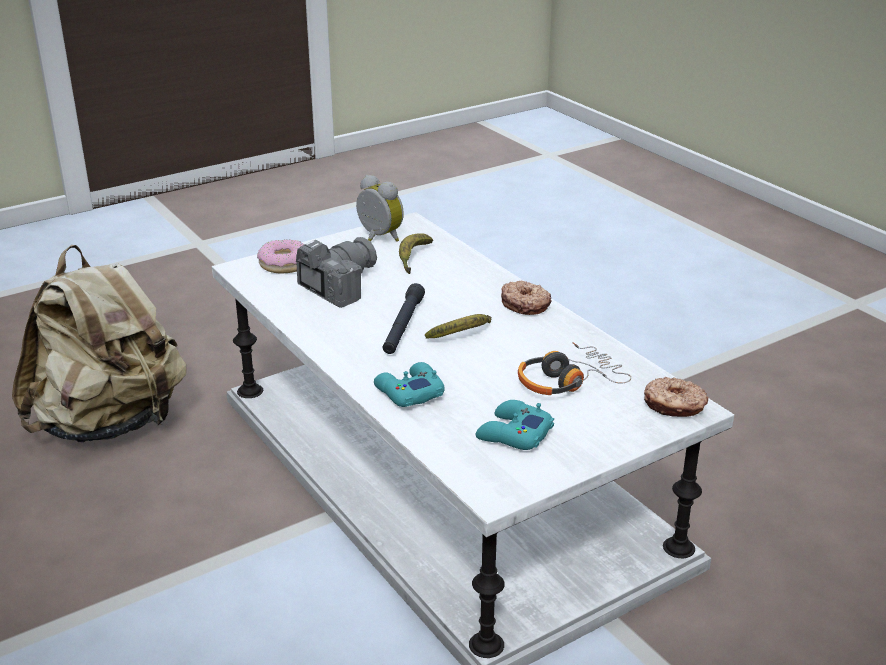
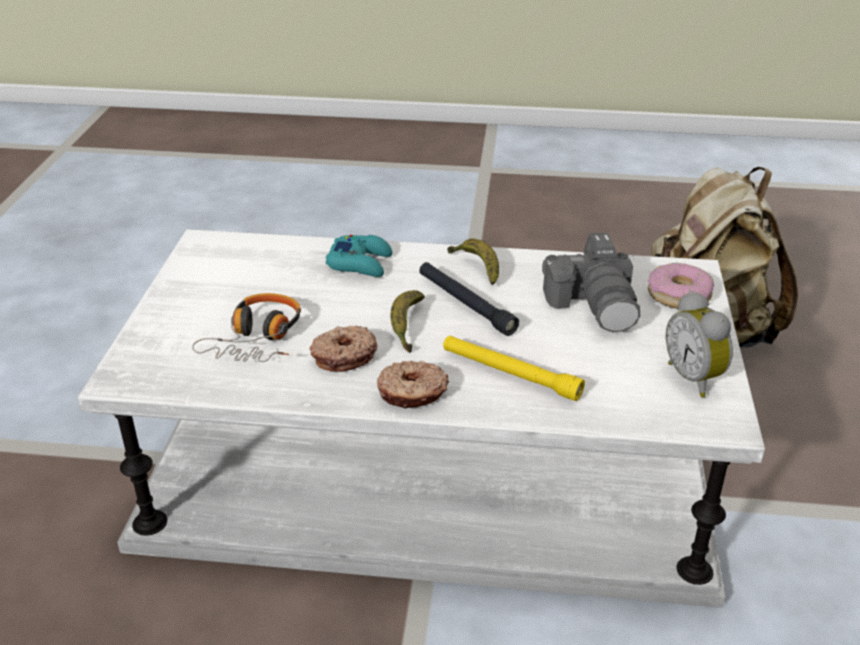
camera: 130 degrees right, 5 degrees up
(378, 238) = (695, 378): alarm clock -> alarm clock turned 75 degrees clockwise
(413, 258) = (609, 376): banana -> banana (477, 267)
(458, 284) = (510, 374): none -> yellow flashlight
(513, 434) = (242, 278): turquoise game controller -> none
(674, 406) = (140, 370): donut -> donut (344, 356)

